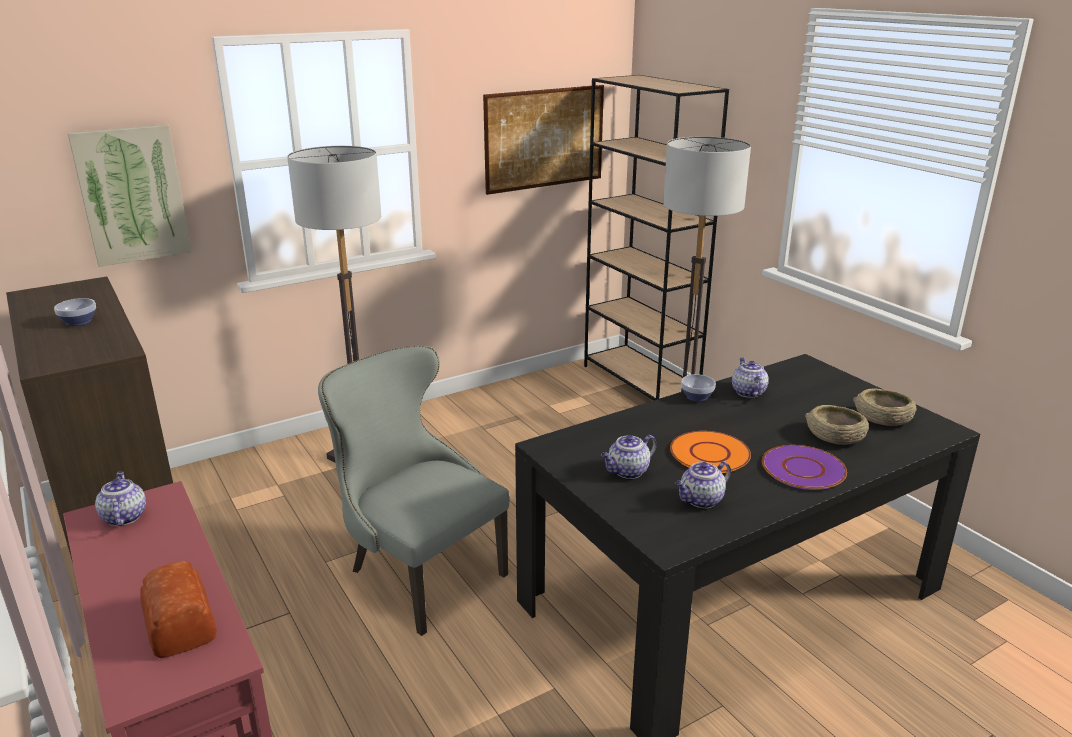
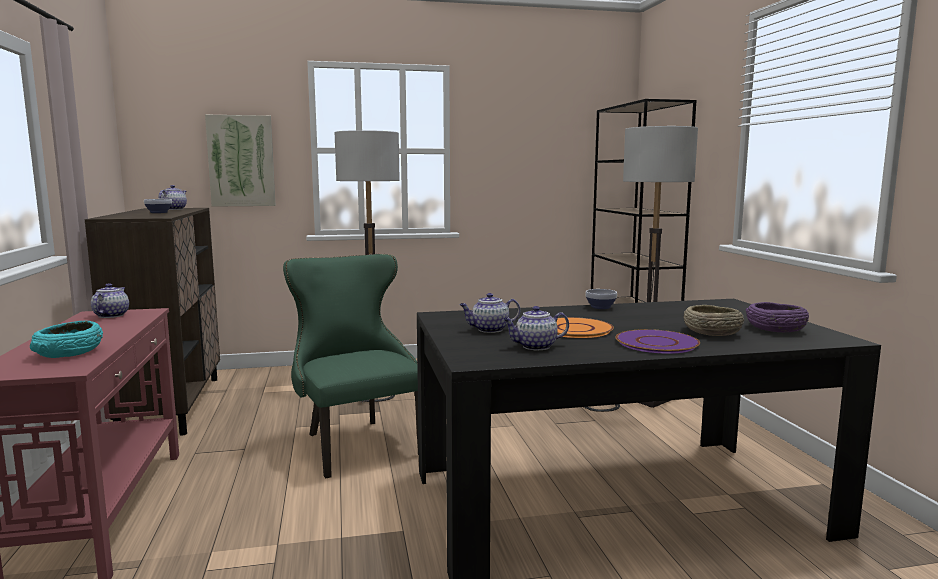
camera: 20 degrees right, 15 degrees down
(181, 622) = (70, 353): bread -> turquoise bowl
(420, 574) = (357, 444): grey chair -> green chair
(545, 138) = (558, 156): picture -> none
(747, 392) = (652, 308): teapot -> teapot (174, 209)
(882, 418) = (775, 329): beige bowl -> purple bowl

